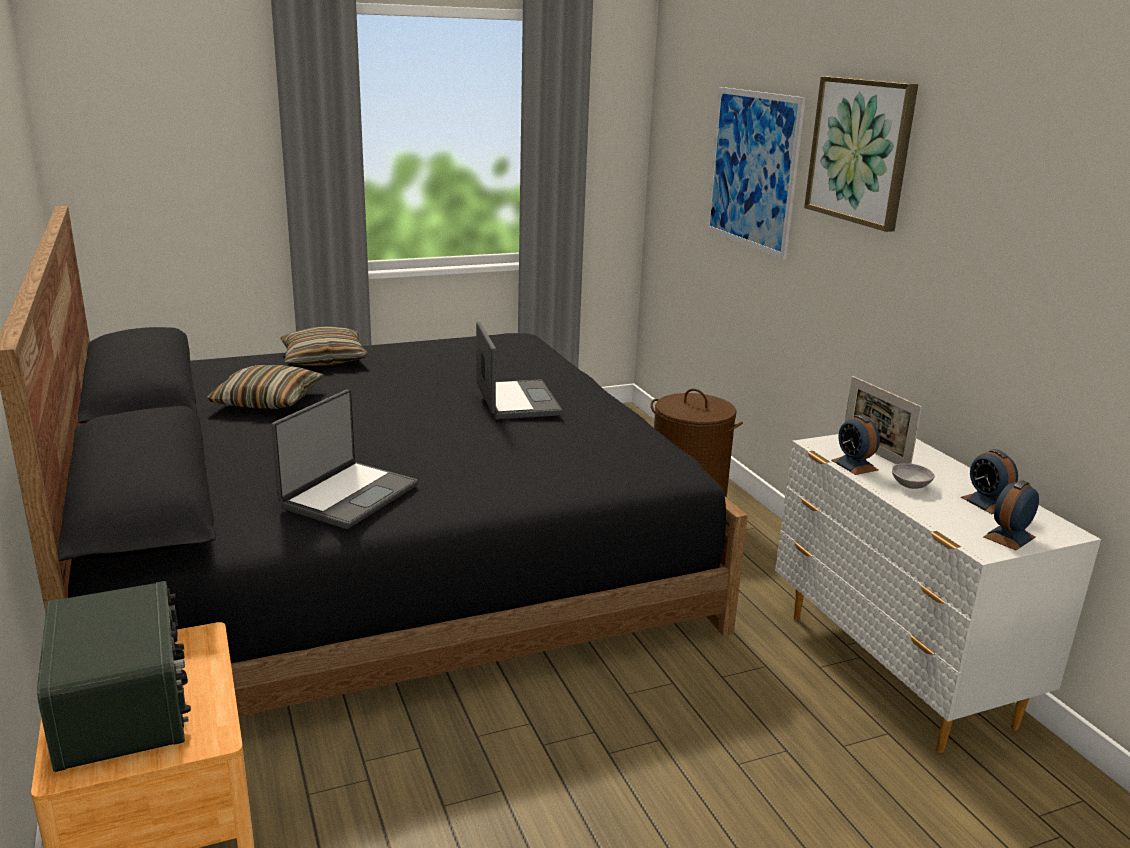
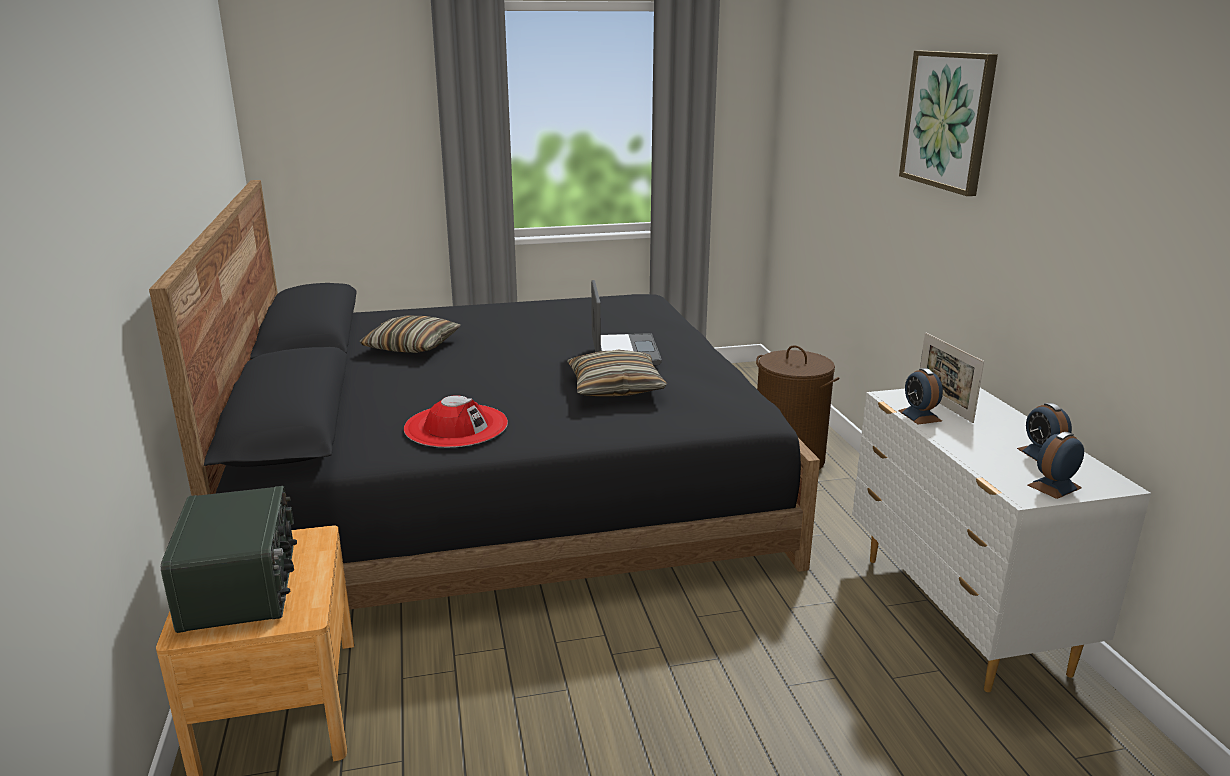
camera: 10 degrees right, 0 degrees up
(323, 359) = (468, 313): pillow -> pillow (615, 387)
(348, 496) = (456, 426): laptop -> red hat
(752, 170) = (858, 142): picture -> none
(910, 485) = (969, 436): grey bowl -> none

